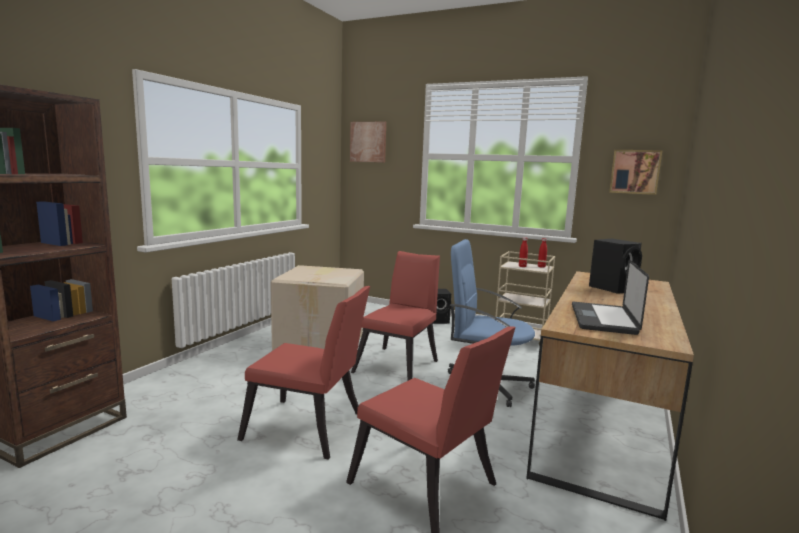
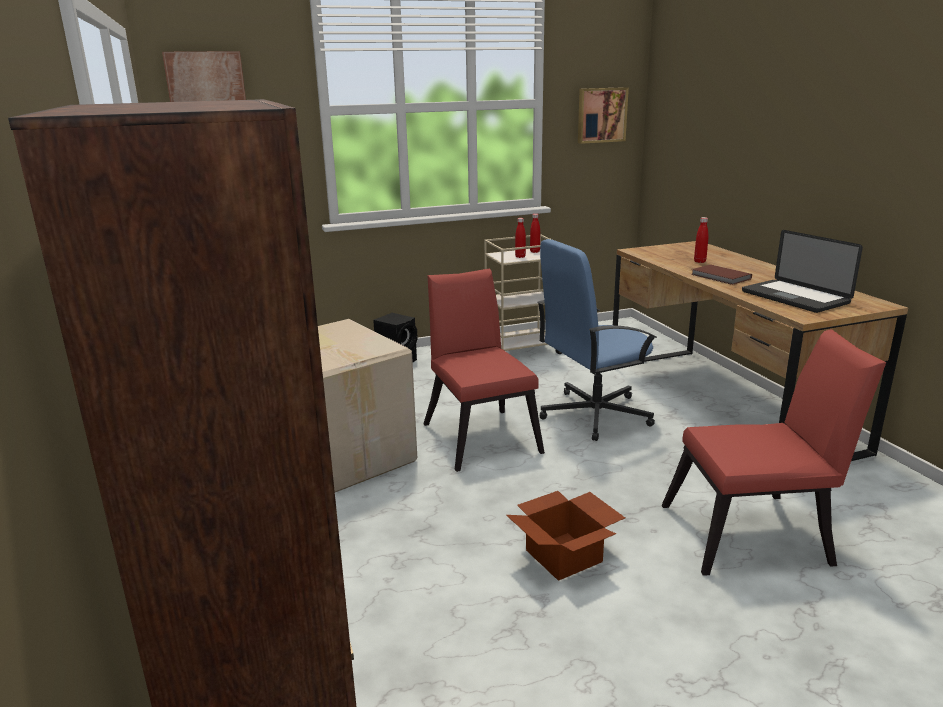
camera: 45 degrees left, 10 degrees up
(309, 429) = (566, 556): red chair -> cardboard box
(591, 297) = (720, 277): none -> brown book
(613, 288) = (699, 261): black speaker -> red bottle

